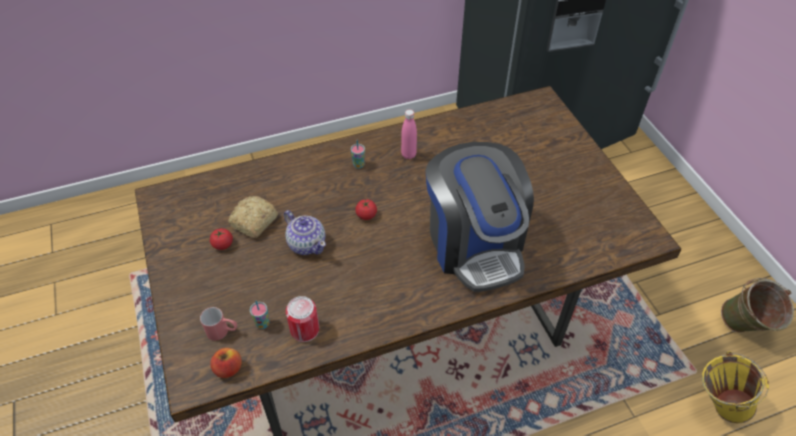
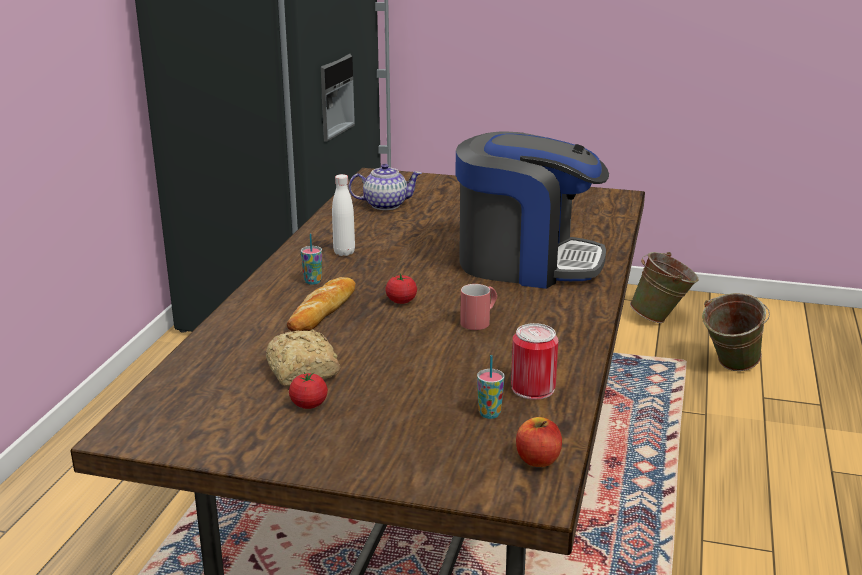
camera: 55 degrees left, 25 degrees down
(223, 331) = (468, 447): red mug -> red mug (480, 321)
(307, 244) = (394, 347): teapot -> teapot (385, 205)
(327, 190) = (323, 310): none -> bread
(408, 155) = (344, 252): pink bottle -> white bottle
(717, 405) = (728, 368): yellow bucket -> green bucket

